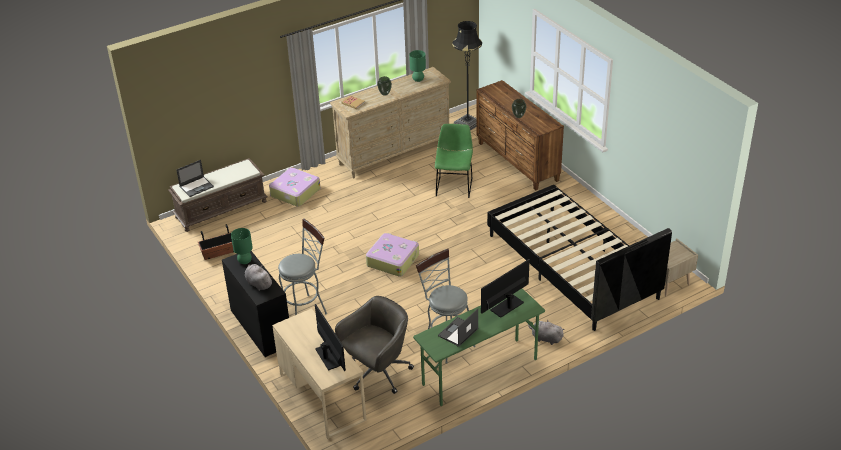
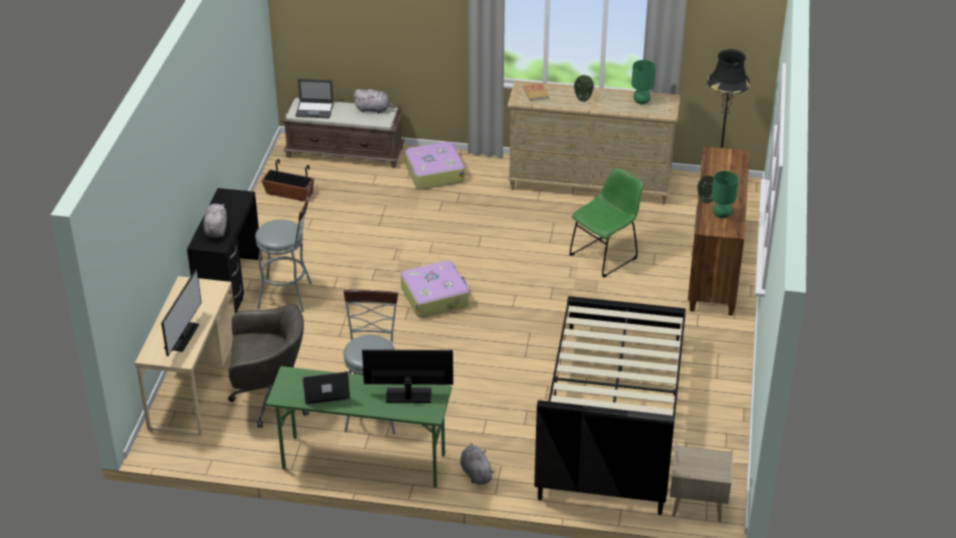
camera: 40 degrees right, 0 degrees up
(235, 168) = (374, 109): none -> grey plush toy
(245, 261) = (234, 201): green table lamp -> green table lamp (721, 215)

